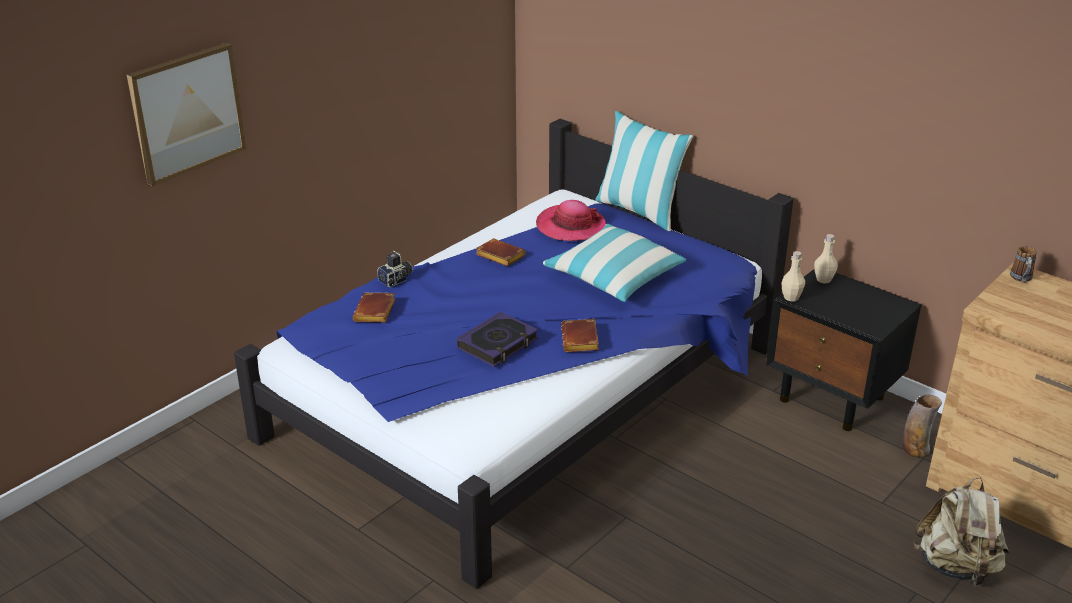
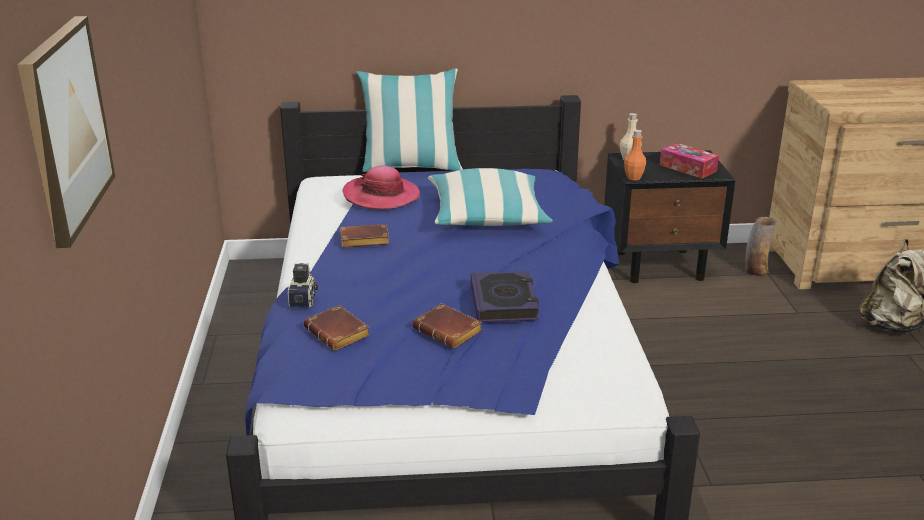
camera: 45 degrees left, 5 degrees down
(581, 340) = (559, 269): brown book -> brown book (450, 331)
(791, 297) = (633, 177): beige bottle -> orange bottle
(859, 311) = (687, 168): none -> tissue box
(1021, 279) = (816, 86): mug -> none

